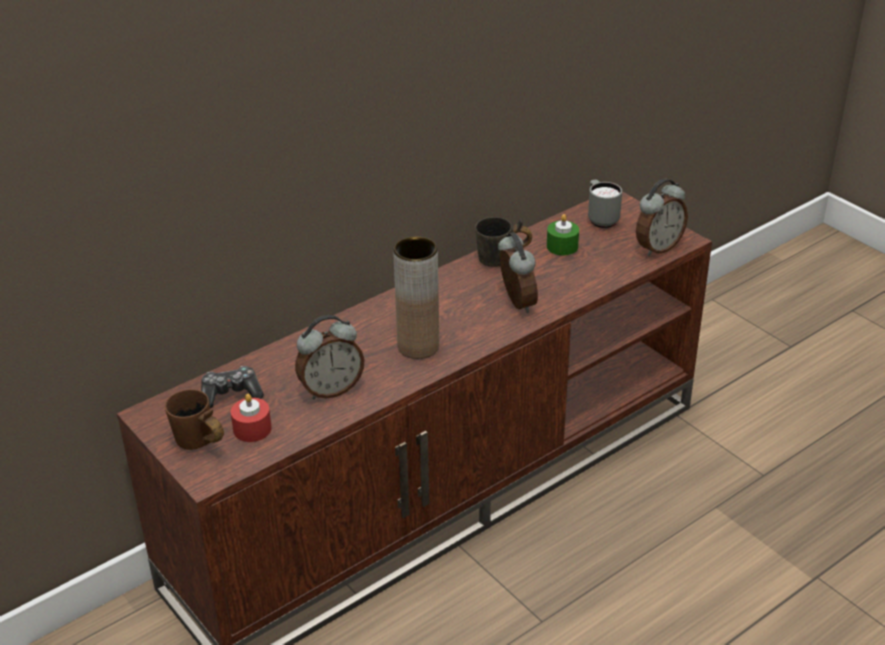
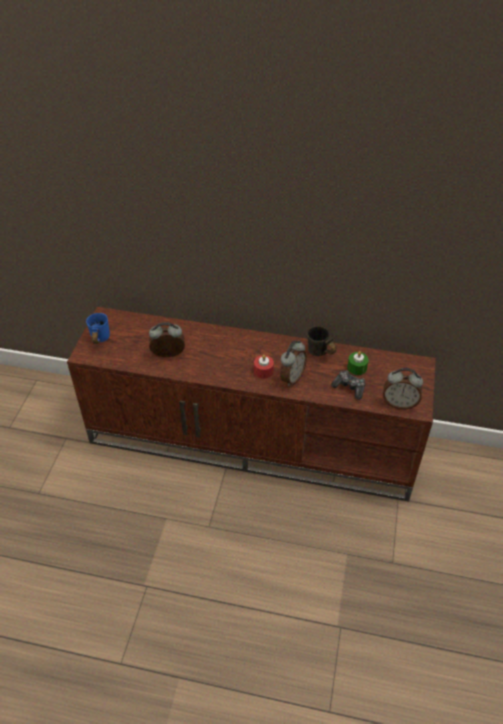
camera: 50 degrees right, 10 degrees up
(197, 446) = (98, 340): brown mug -> blue mug
(231, 394) = (137, 329): game controller -> game controller (349, 387)
(252, 429) = (122, 349): red candle -> red candle (263, 371)
(331, 389) = (168, 356): alarm clock -> alarm clock turned 150 degrees clockwise
(418, 346) = (224, 364): brown vase -> none
(601, 219) = (398, 368): grey mug -> none

